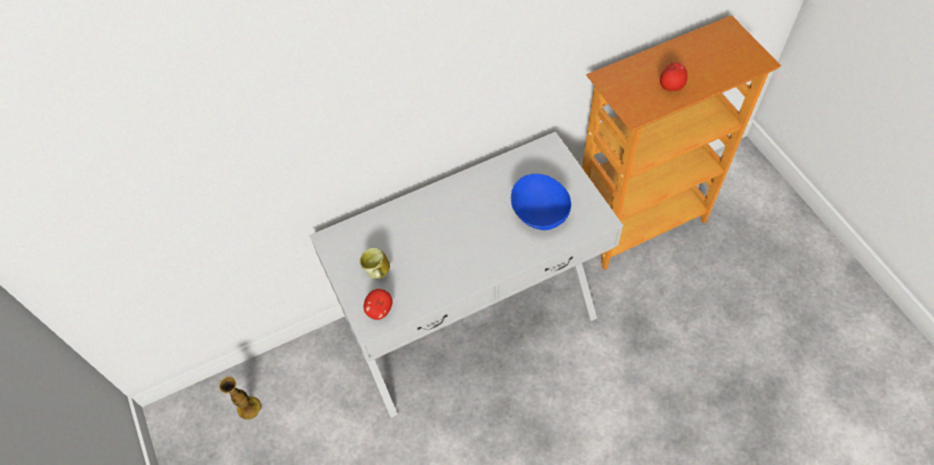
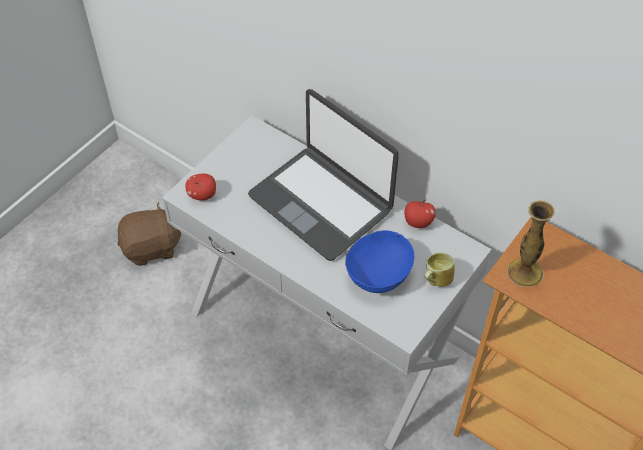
camera: 60 degrees right, 5 degrees down
(249, 408) = (150, 207): vase -> vase (525, 272)
(298, 424) = (152, 248): none -> brown plush toy
(377, 273) = (238, 177): mug -> mug (435, 280)
(444, 222) = (321, 202): none -> laptop
(671, 86) = (573, 297): apple -> apple (418, 222)

